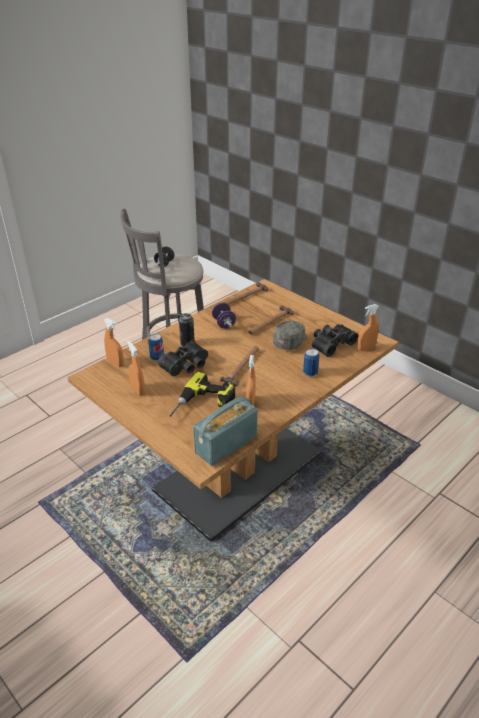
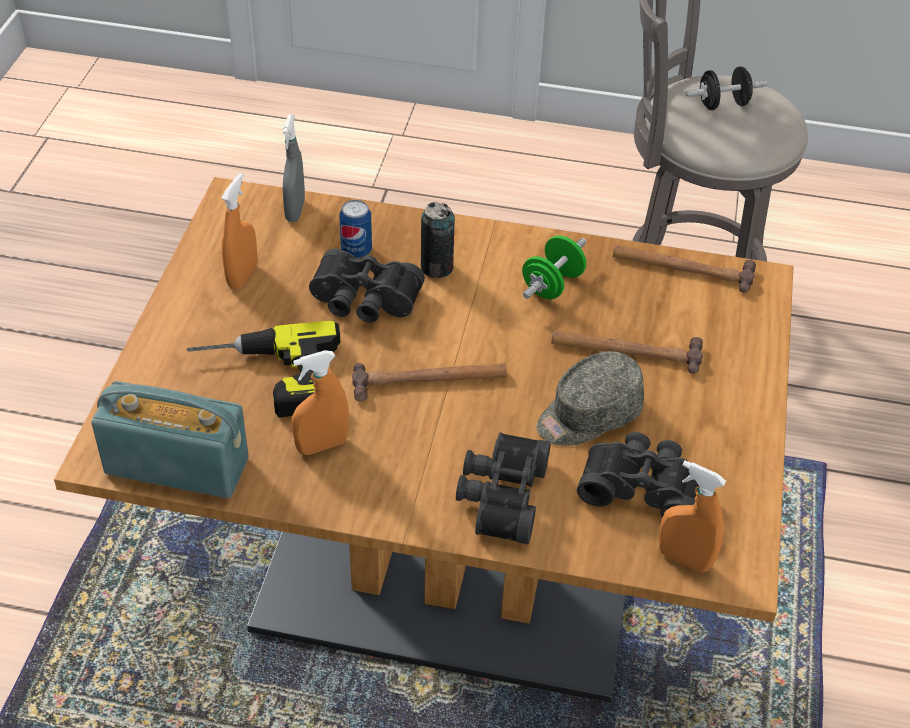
camera: 55 degrees right, 10 degrees up
(116, 363) = (295, 210): orange spray bottle -> grey spray bottle
(223, 323) = (552, 285): purple dumbbell -> green dumbbell
(291, 341) = (588, 415): grey cap -> grey cap turned 150 degrees clockwise
(310, 373) = (499, 496): can -> black binoculars

